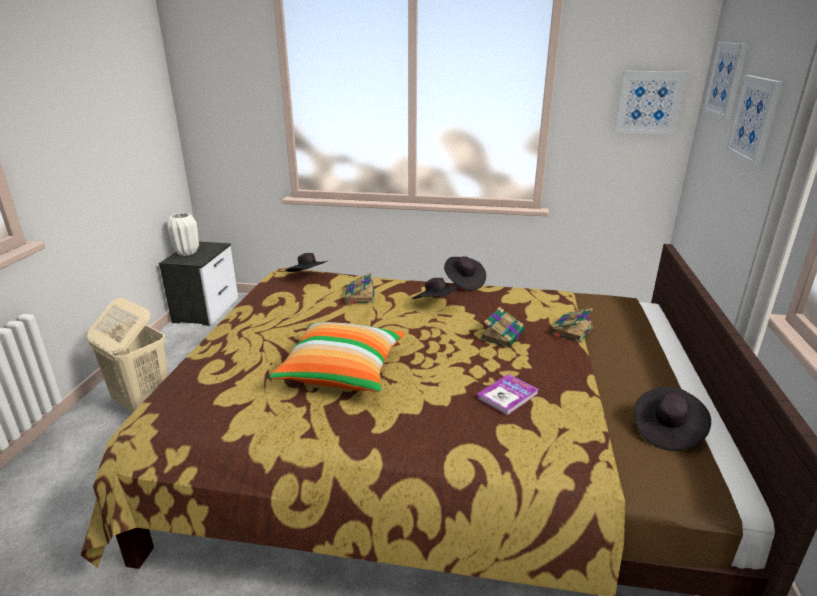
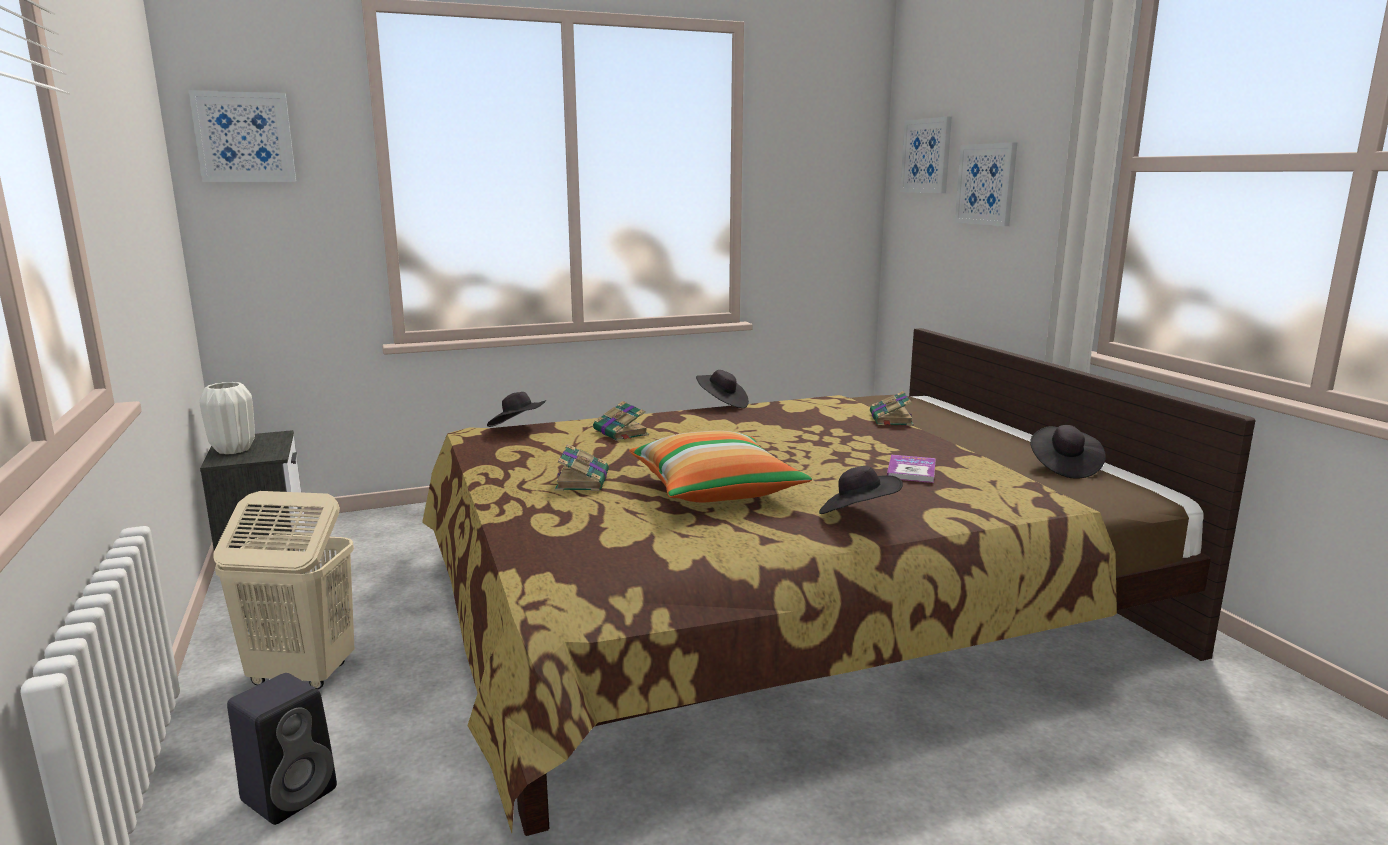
camera: 30 degrees left, 10 degrees down
(68, 481) = (291, 793): none -> black speaker
(435, 304) = (722, 424): black hat -> black hat (857, 515)
(502, 335) = (833, 433): book -> book (582, 480)
(648, 102) = (839, 188): picture -> picture (244, 137)

